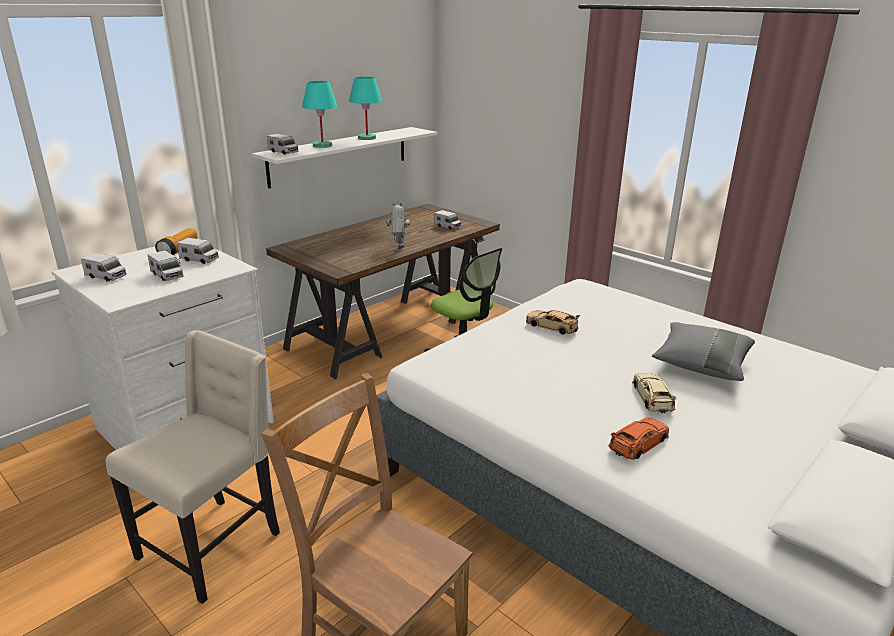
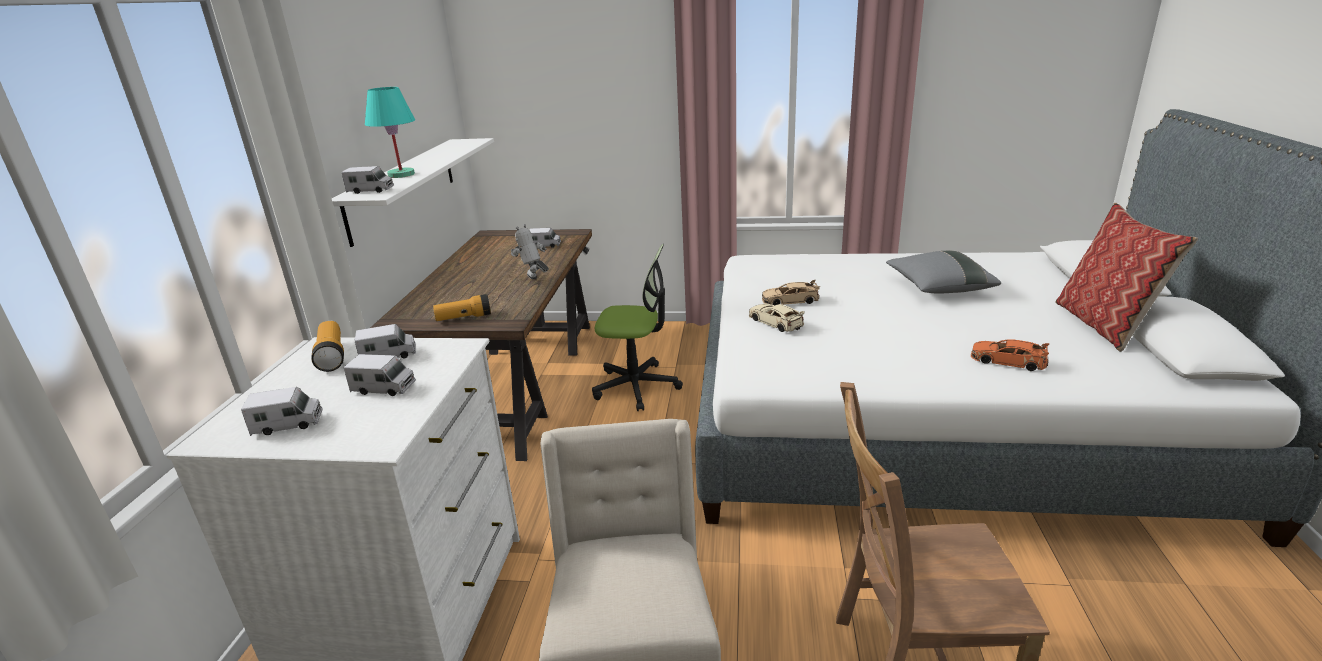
camera: 35 degrees left, 0 degrees up
(321, 259) = (464, 318): none -> flashlight
(366, 138) = (433, 158): turquoise table lamp -> none
(638, 443) = (1008, 361): orange toy car -> orange toy car turned 75 degrees counterclockwise
(652, 397) = (954, 324): beige toy car -> beige toy car (775, 322)
(806, 461) = (1104, 325): none -> pillow

